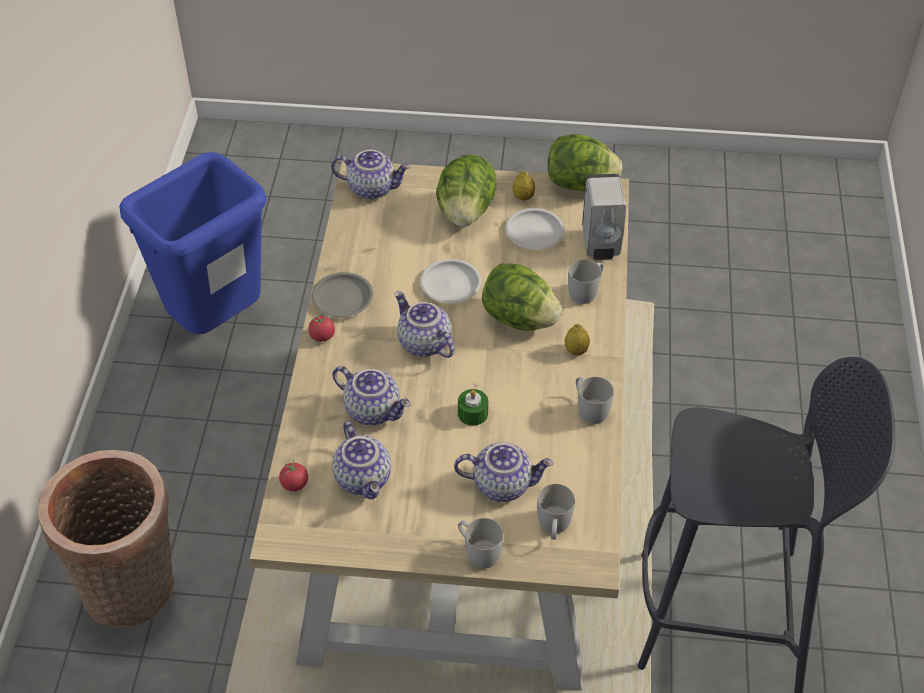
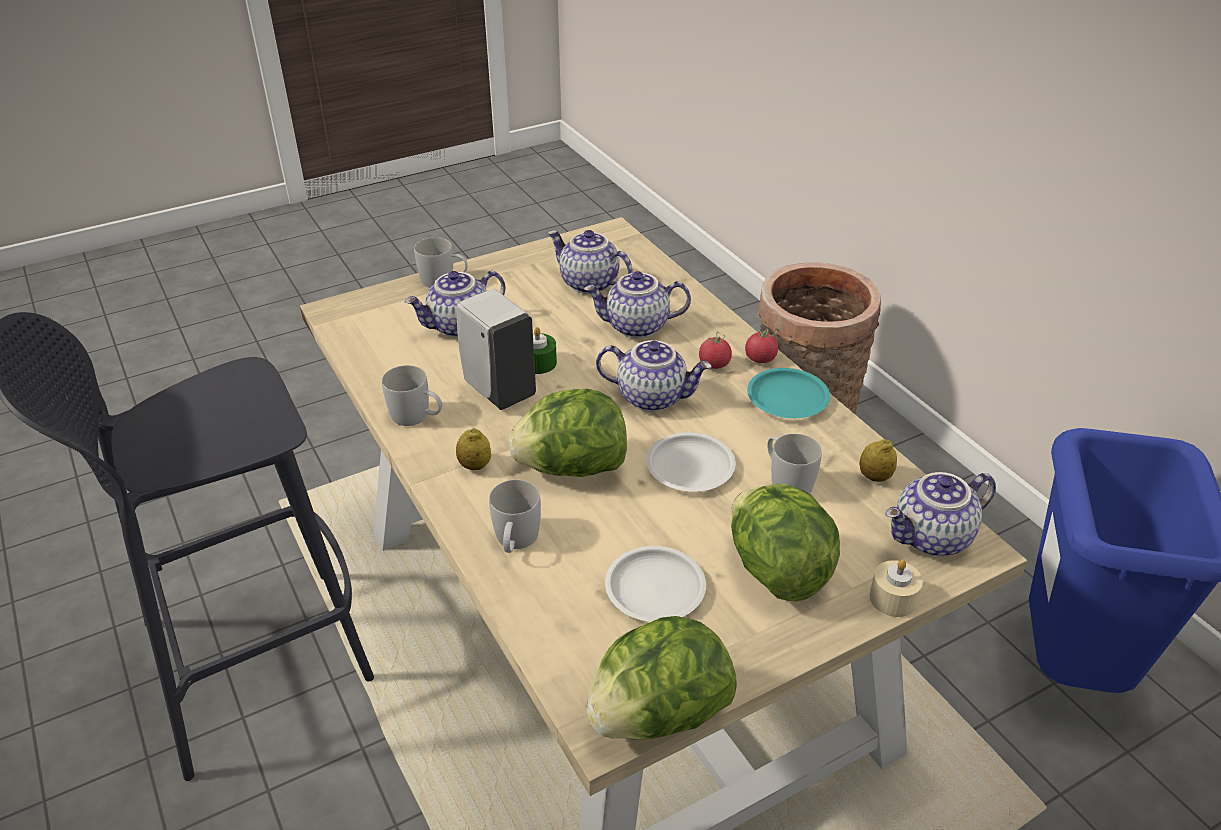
camera: 145 degrees right, 10 degrees down
(294, 484) = (641, 260): tomato -> tomato (714, 364)
(343, 298) = (786, 399): grey plate -> turquoise plate
(427, 175) = (893, 598): none -> beige candle
(523, 197) = (724, 639): lemon -> lemon (875, 477)
(553, 527) = (387, 318): white mug -> white mug (786, 481)
(600, 245) = (544, 619): white soap dispenser -> white soap dispenser (498, 389)

